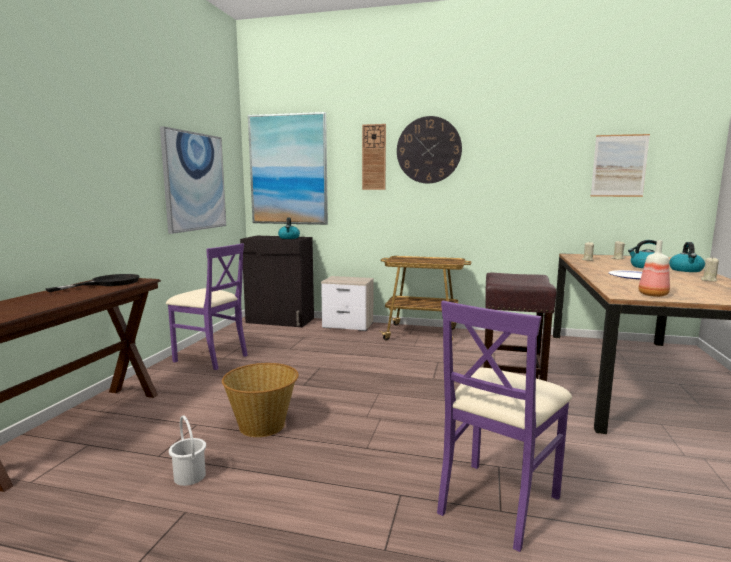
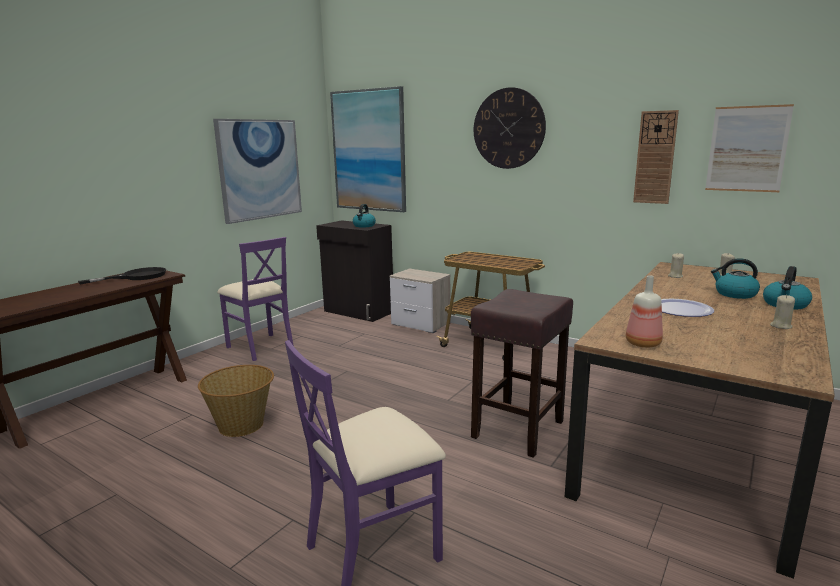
camera: 20 degrees right, 5 degrees up
(189, 476) = (145, 463): white bucket -> none
(374, 157) = (451, 137): wall clock -> wall clock (655, 157)

